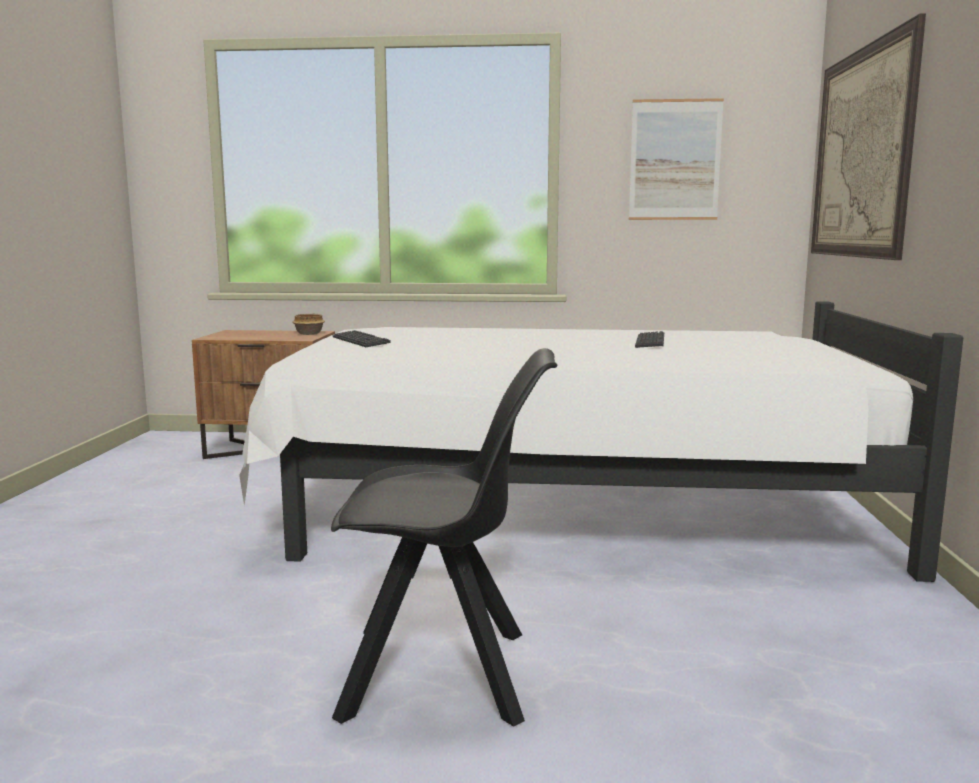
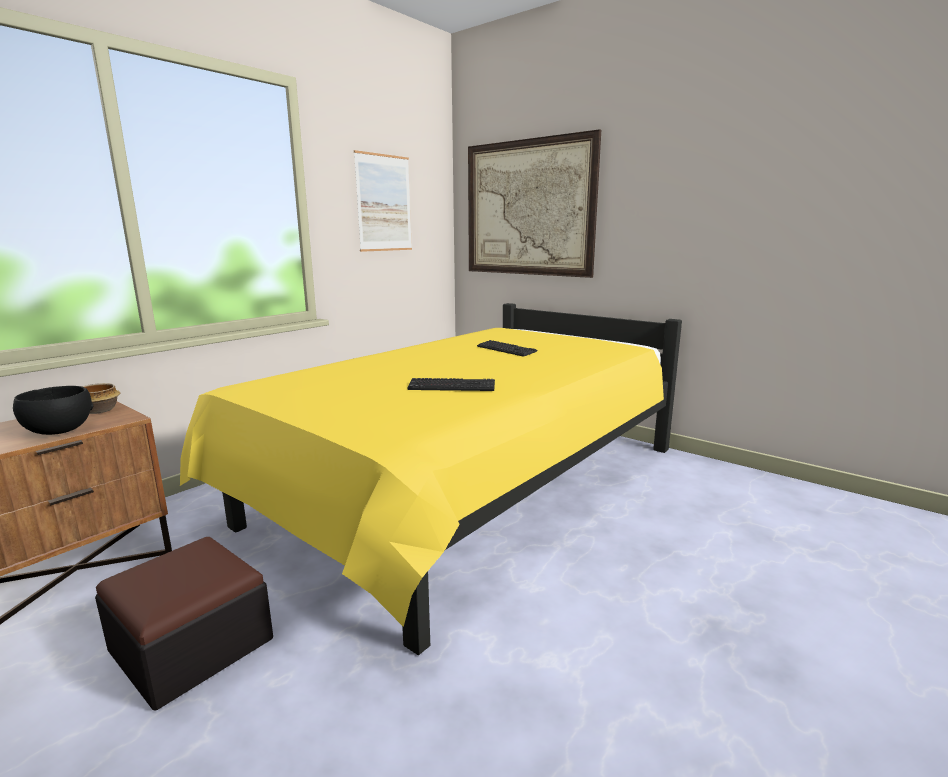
camera: 55 degrees left, 5 degrees up
(232, 500) = (192, 645): none -> ottoman
(264, 337) = (59, 431): none -> black bowl
(360, 341) = (335, 403): keyboard -> keyboard (452, 387)
(443, 675) = (703, 640): black chair -> none
(569, 509) = (469, 489): white bed -> yellow bed

